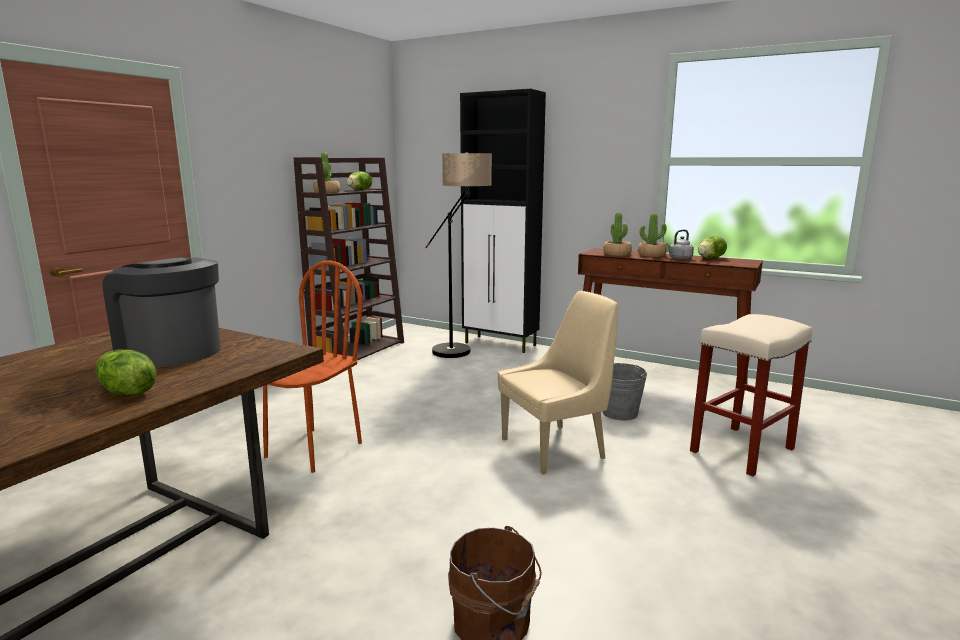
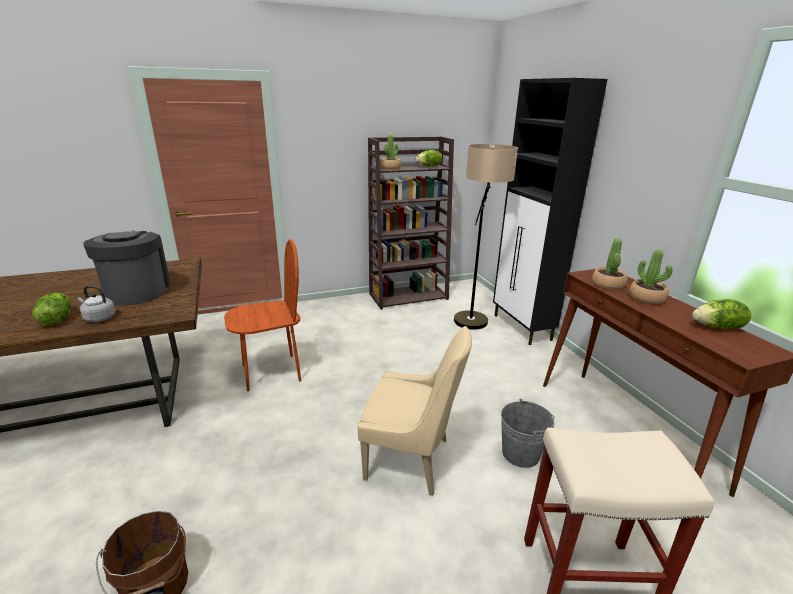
camera: 40 degrees right, 10 degrees up
(679, 258) = (669, 314): grey kettle -> grey kettle (98, 318)

